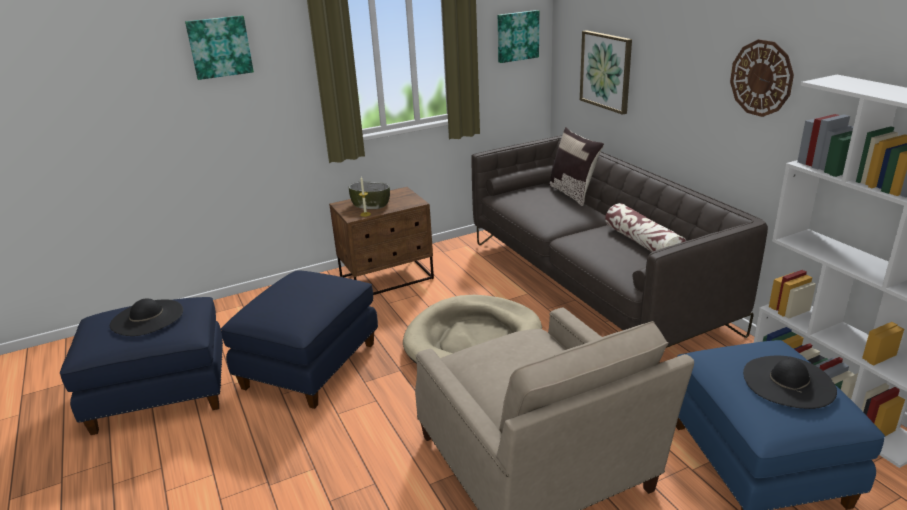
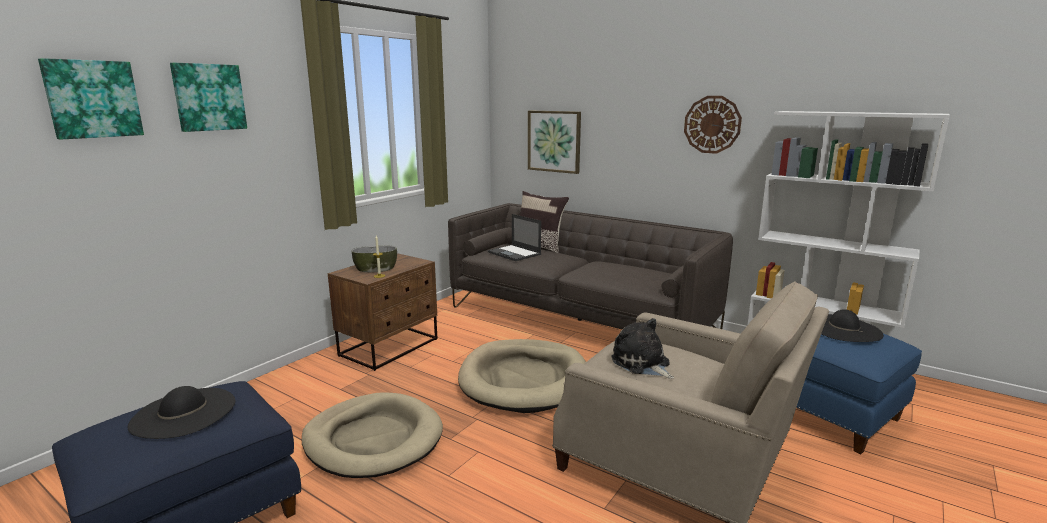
camera: 30 degrees left, 10 degrees down
(309, 365) = (373, 439): blue ottoman -> beige dog bed
(502, 364) = (642, 363): none -> plush toy
(517, 36) = (467, 117): picture -> picture (92, 99)
(533, 200) = (514, 253): none -> laptop
(643, 243) = (635, 268): pillow -> none

